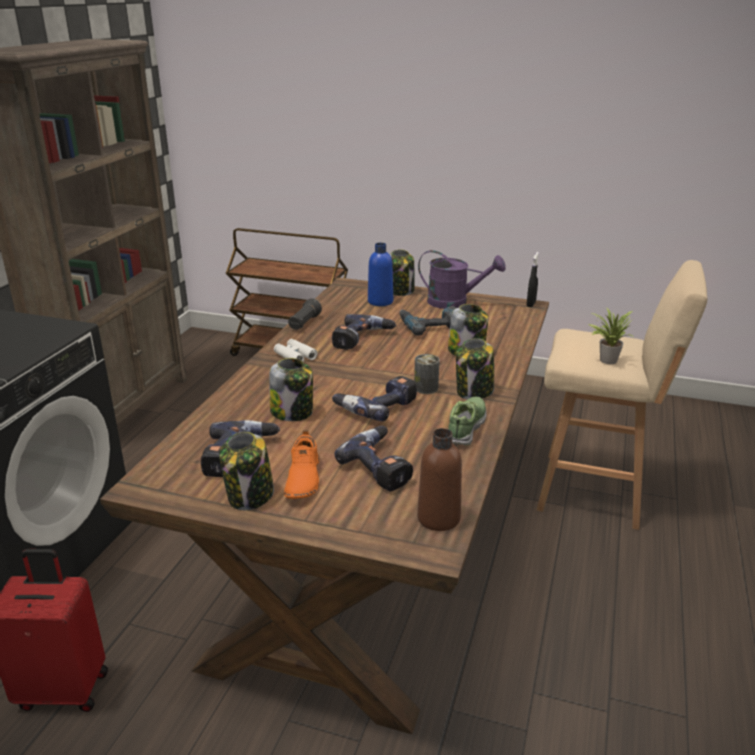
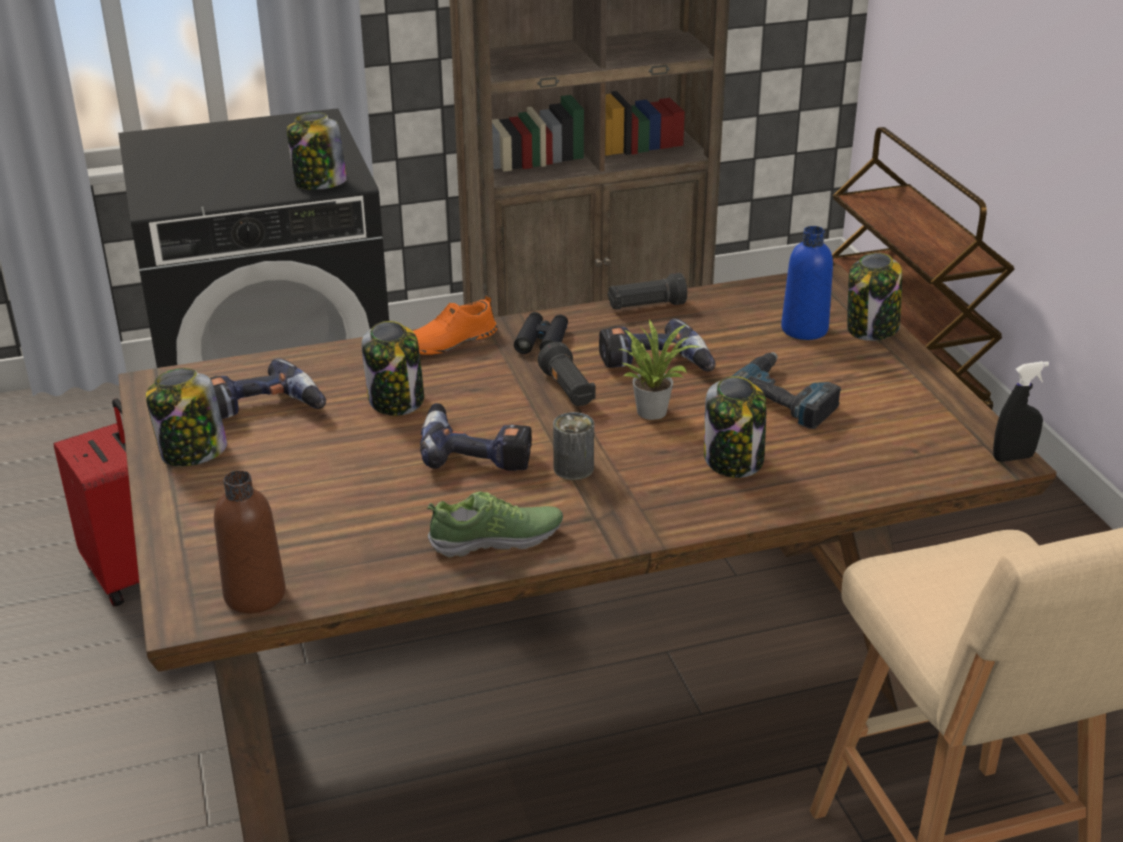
camera: 55 degrees right, 5 degrees up
(295, 356) = (542, 341): white binoculars -> black binoculars
(302, 479) = (255, 469): orange shoe -> orange shoe (446, 341)
(352, 366) = (568, 390): none -> black flashlight
(382, 466) = (333, 511): power drill -> none
(455, 302) = (902, 388): purple watering can -> none
(474, 392) = (610, 511): jar -> jar (319, 183)
(606, 359) = (943, 612): potted plant -> potted plant (652, 409)

